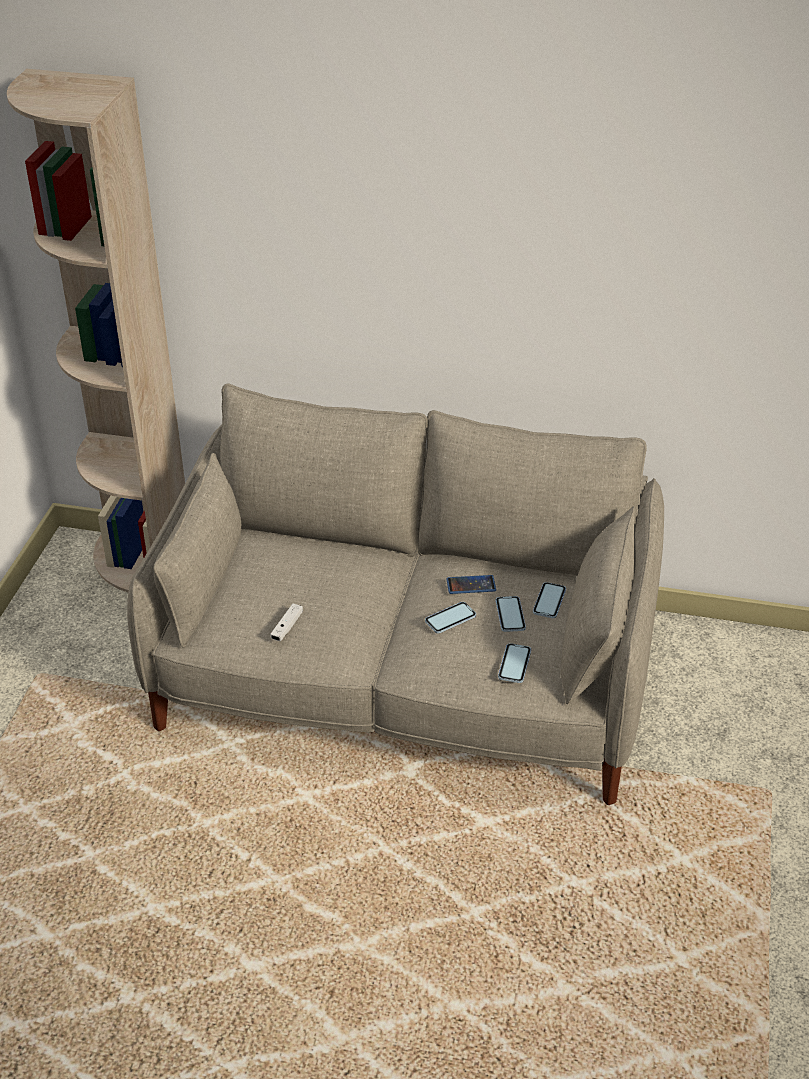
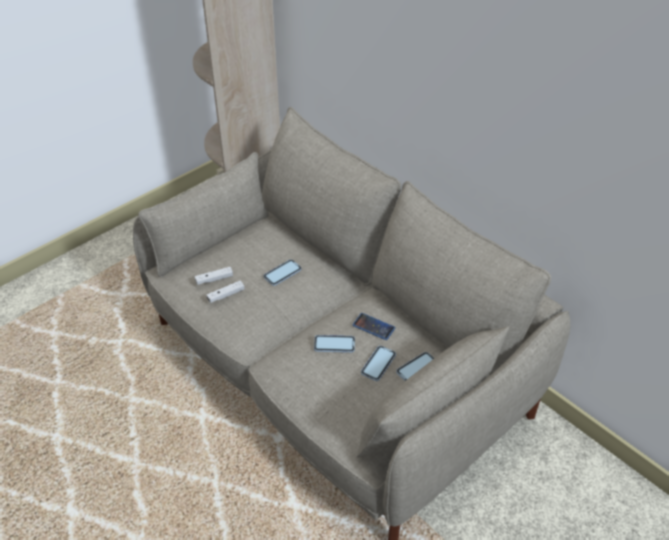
camera: 35 degrees right, 5 degrees up
(256, 618) = (214, 279): none -> white game controller
(514, 664) = (345, 404): phone -> phone (282, 273)

